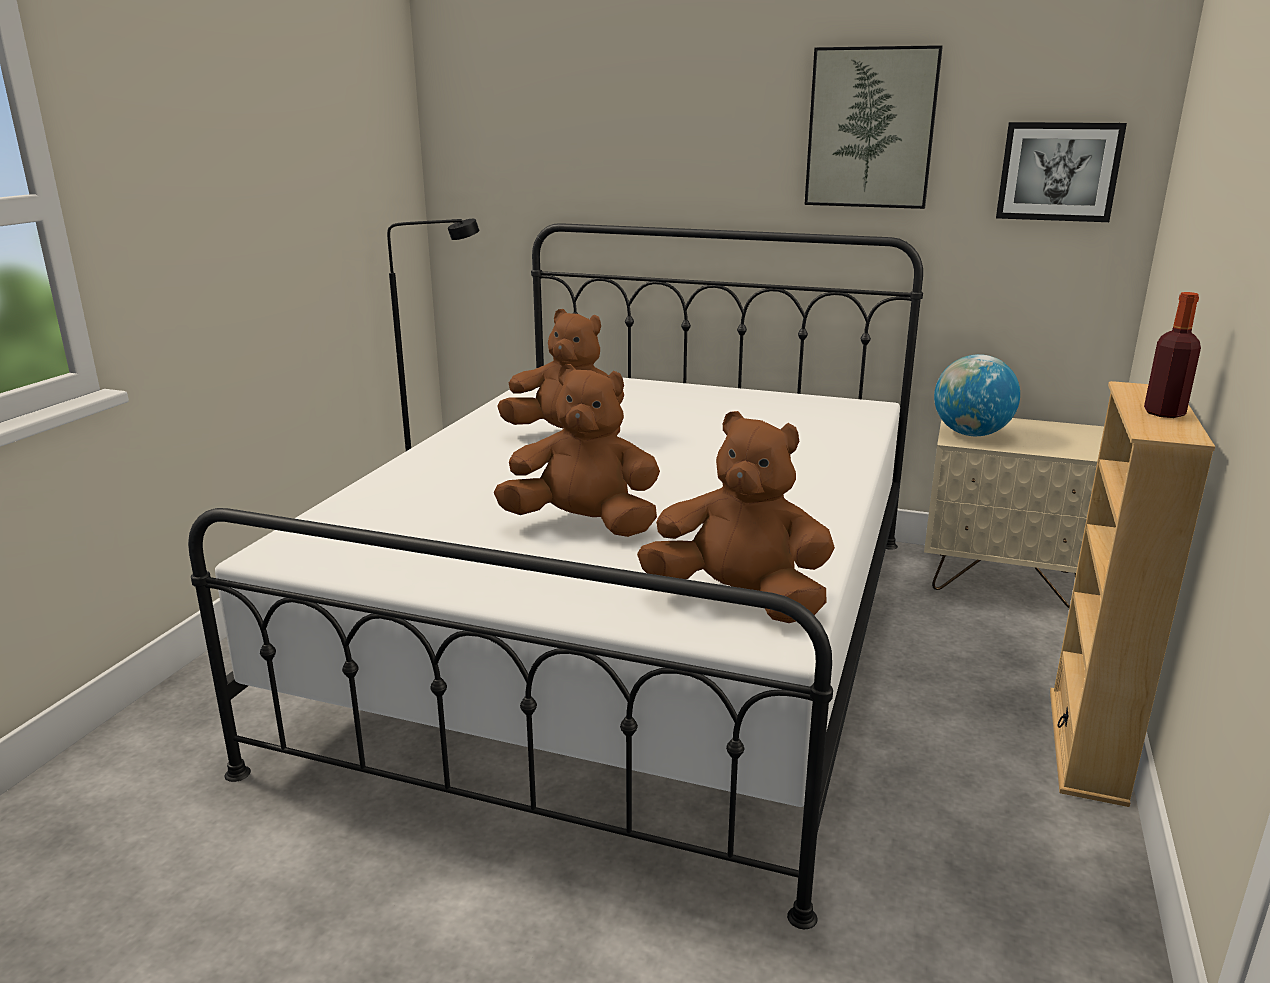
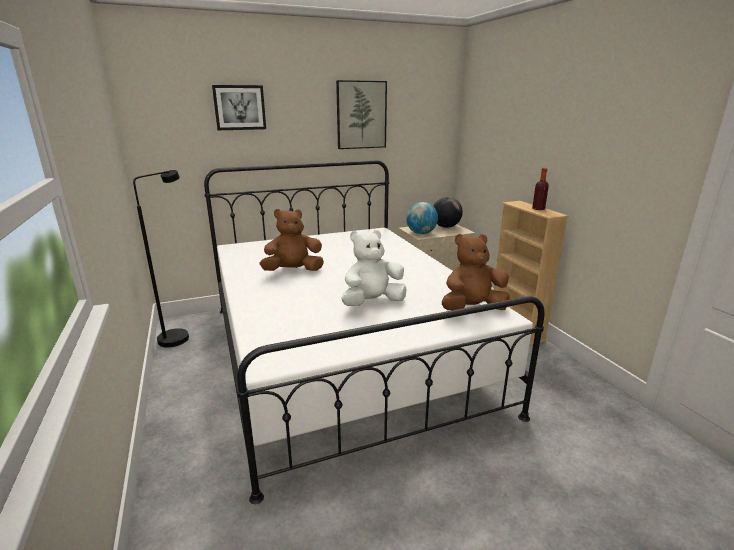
camera: 40 degrees left, 0 degrees up
(583, 524) = (372, 302): brown plush toy -> white plush toy
(1058, 171) = (428, 130): picture -> picture (239, 107)
(1067, 434) = (445, 227): none -> globe

